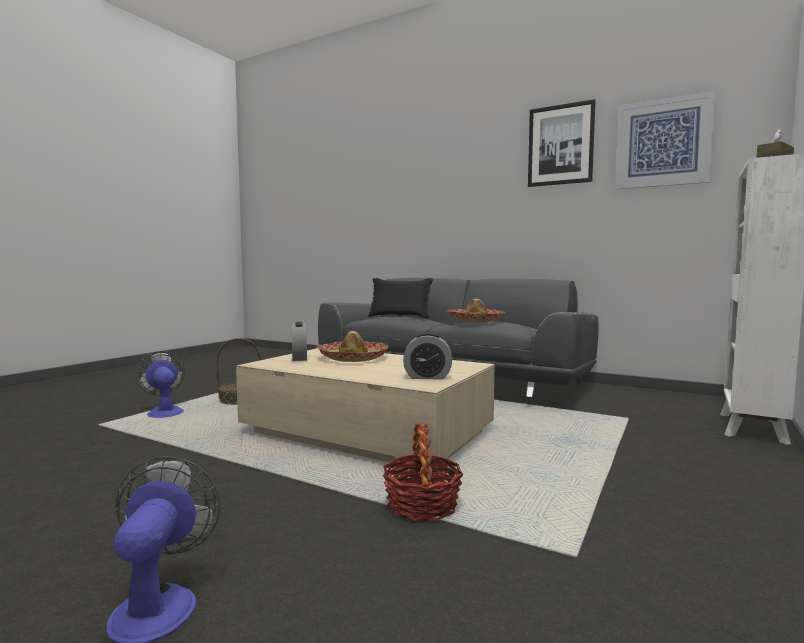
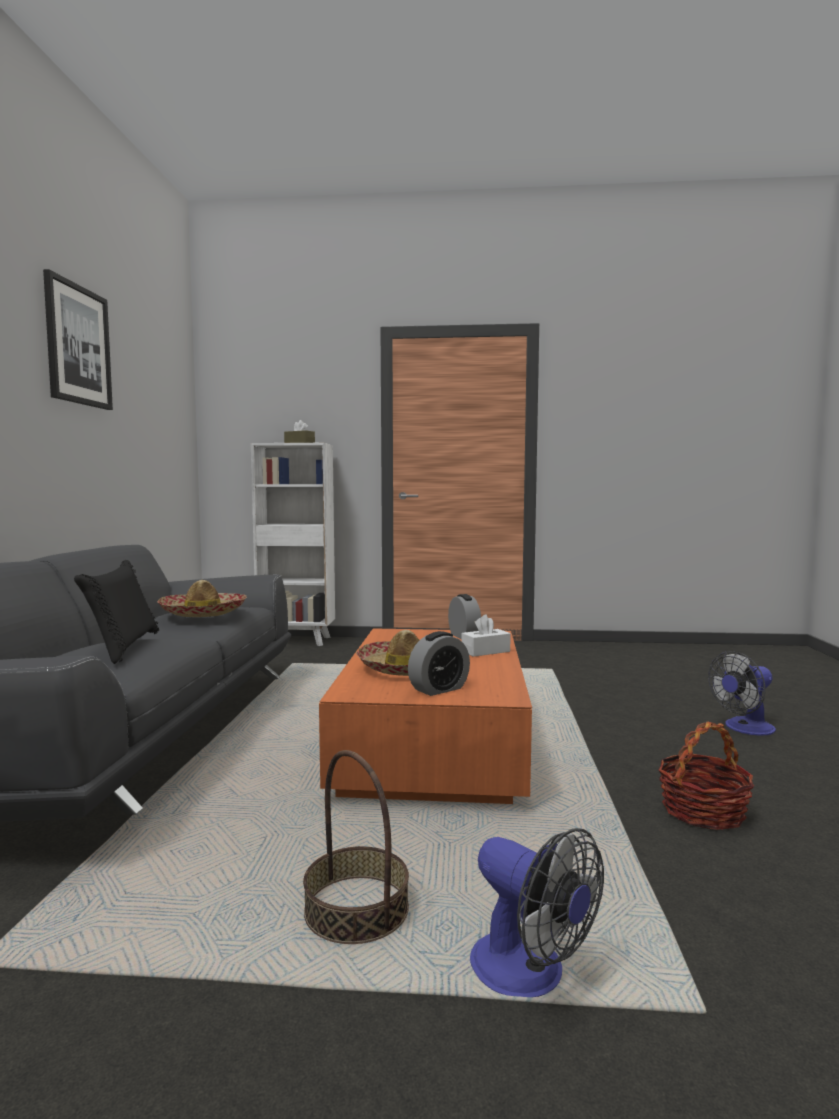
camera: 115 degrees left, 0 degrees up
(164, 411) = (530, 974): fan -> fan turned 75 degrees counterclockwise
(364, 374) = (485, 651): none -> white tissue box
(367, 432) = (434, 742): beige coffee table -> orange coffee table
(422, 505) = (553, 699): basket -> basket (703, 811)
(662, 143) = (147, 382): picture -> none

